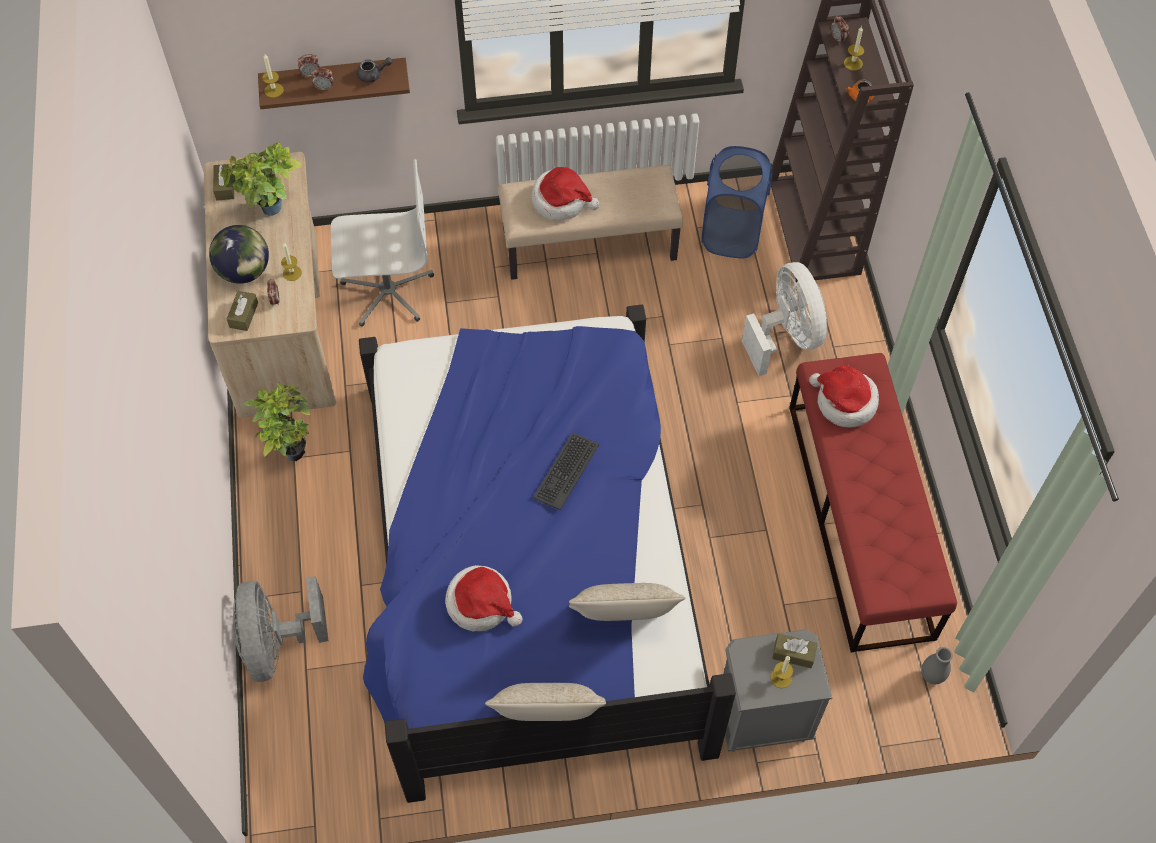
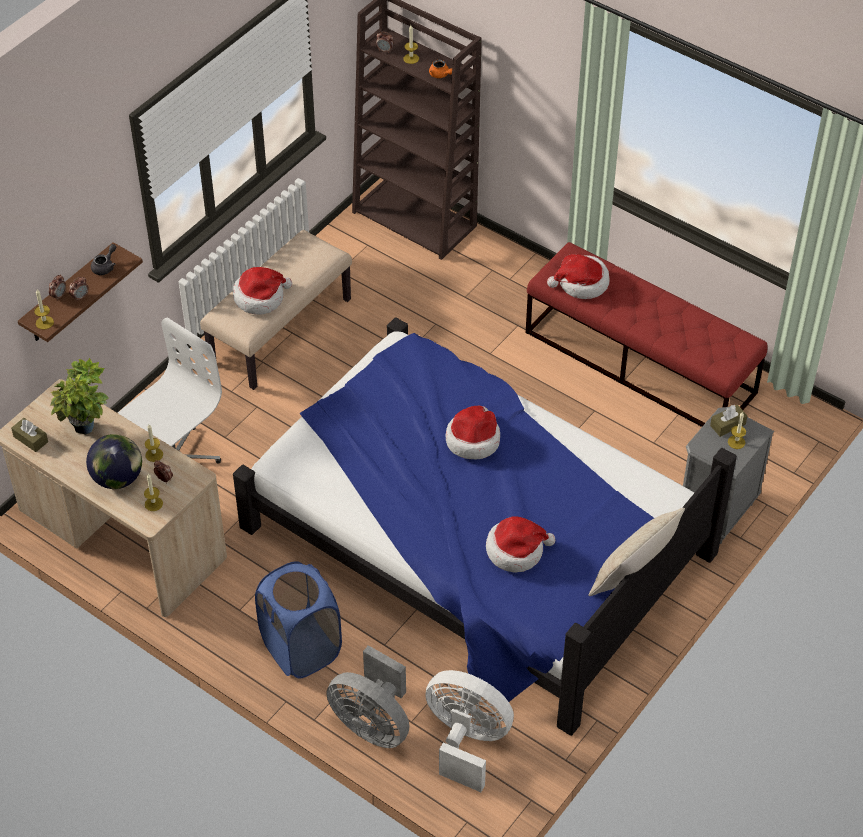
camera: 45 degrees left, 10 degrees down
(244, 315) = (153, 504): brown tissue box -> candle
(290, 449) = (229, 607): potted plant -> none
(565, 471) = (473, 439): keyboard -> hat
(624, 622) = (610, 492): beige pillow -> none
(732, 233) = (367, 258): blue laundry basket -> blue laundry basket (301, 648)
(786, 336) = (474, 294): white fan -> white fan (466, 741)
(931, 676) = (777, 413): grey vase -> none

